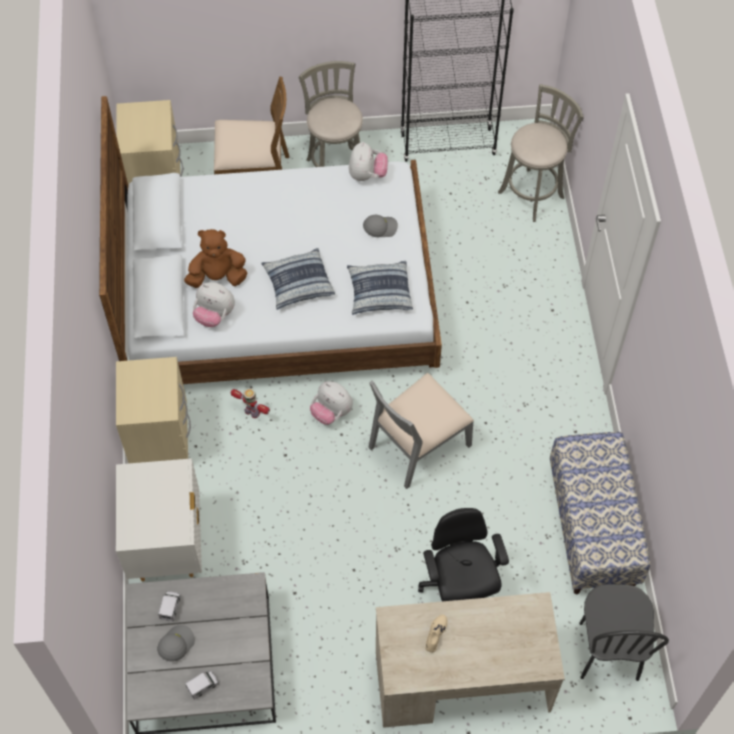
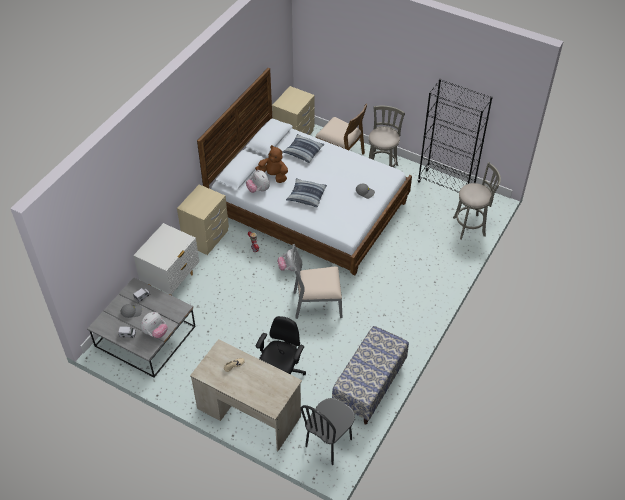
camera: 35 degrees right, 10 degrees down
(367, 175) = (379, 168): plush toy -> plush toy (155, 332)
(379, 292) = (340, 218): pillow -> pillow (303, 151)

